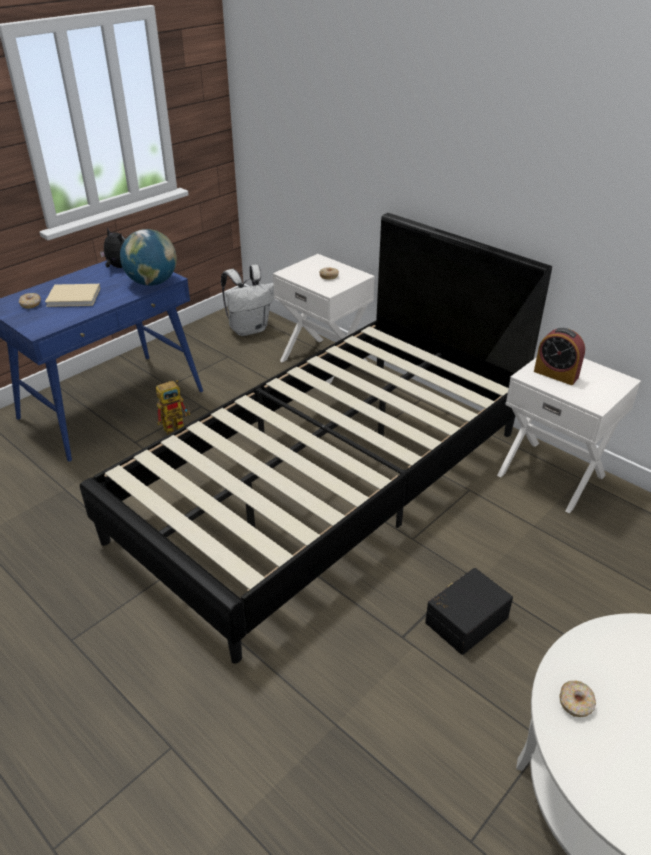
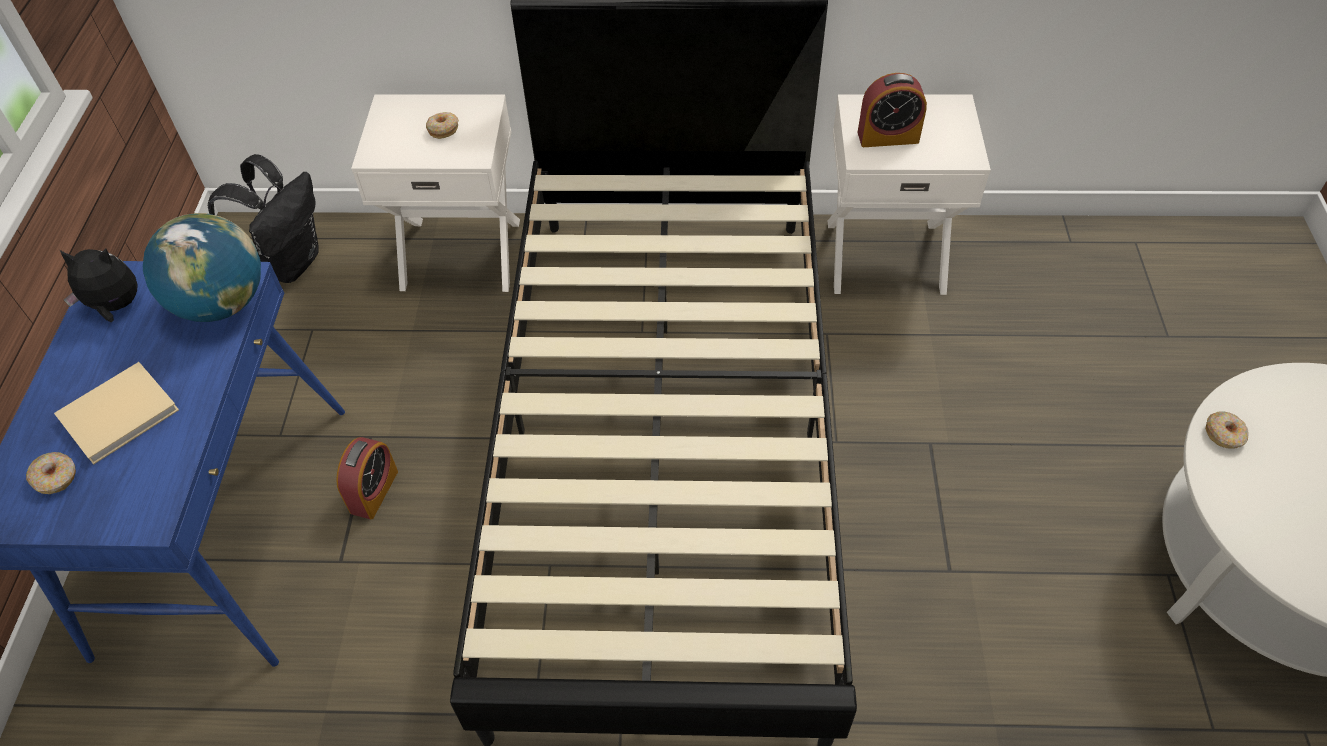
camera: 40 degrees left, 15 degrees up
(178, 426) = (374, 491): toy robot -> alarm clock
(249, 329) = (290, 262): white backpack -> black backpack
(465, 619) = (981, 499): black storage box -> none
(576, 703) = (1269, 533): donut -> donut (1224, 434)

